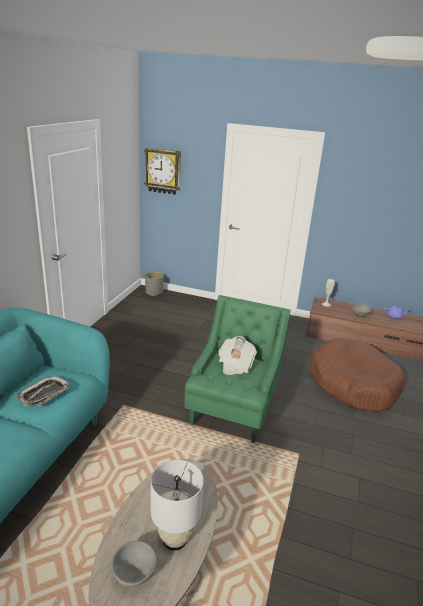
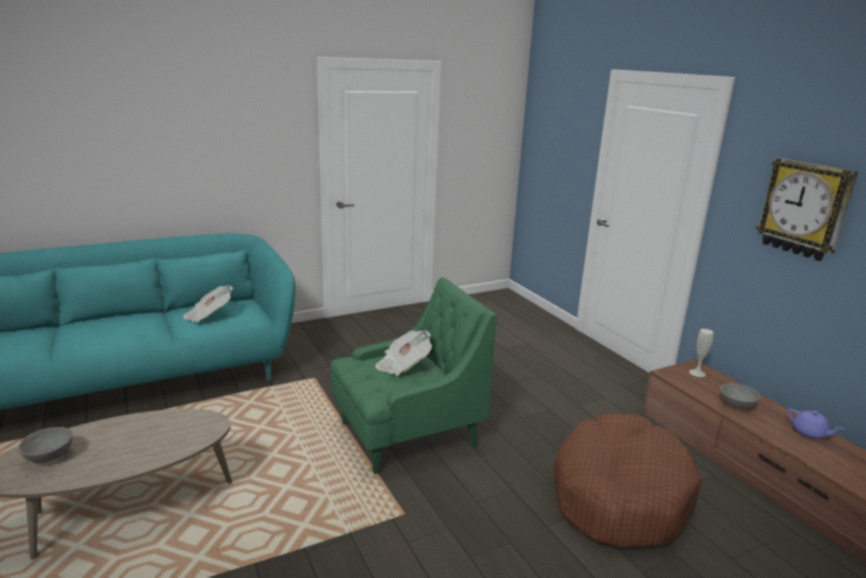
camera: 45 degrees right, 5 degrees down
(44, 395) = (209, 315): tray -> newspaper
(154, 292) = (510, 299): grey planter -> none
(163, 171) = (542, 137): wall clock -> wall clock (804, 209)
(174, 539) = (109, 457): white table lamp -> none

